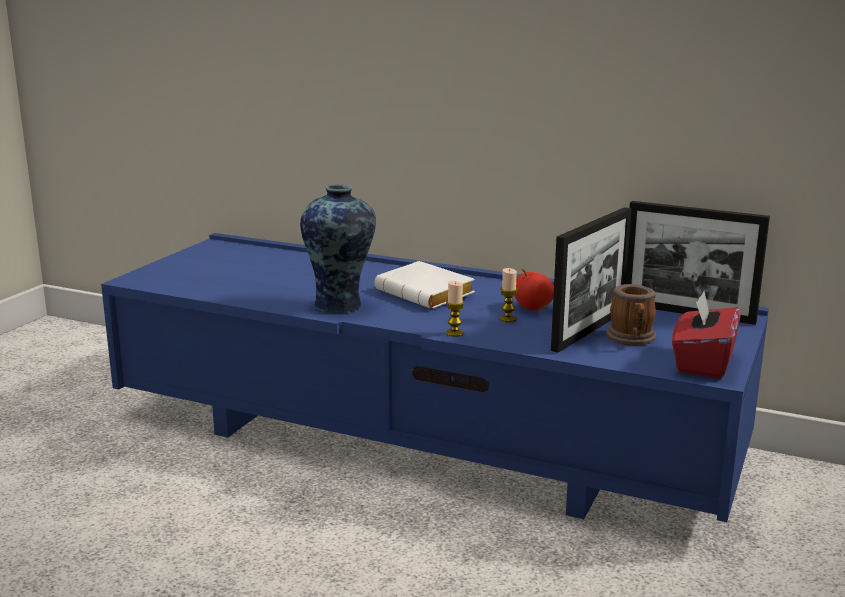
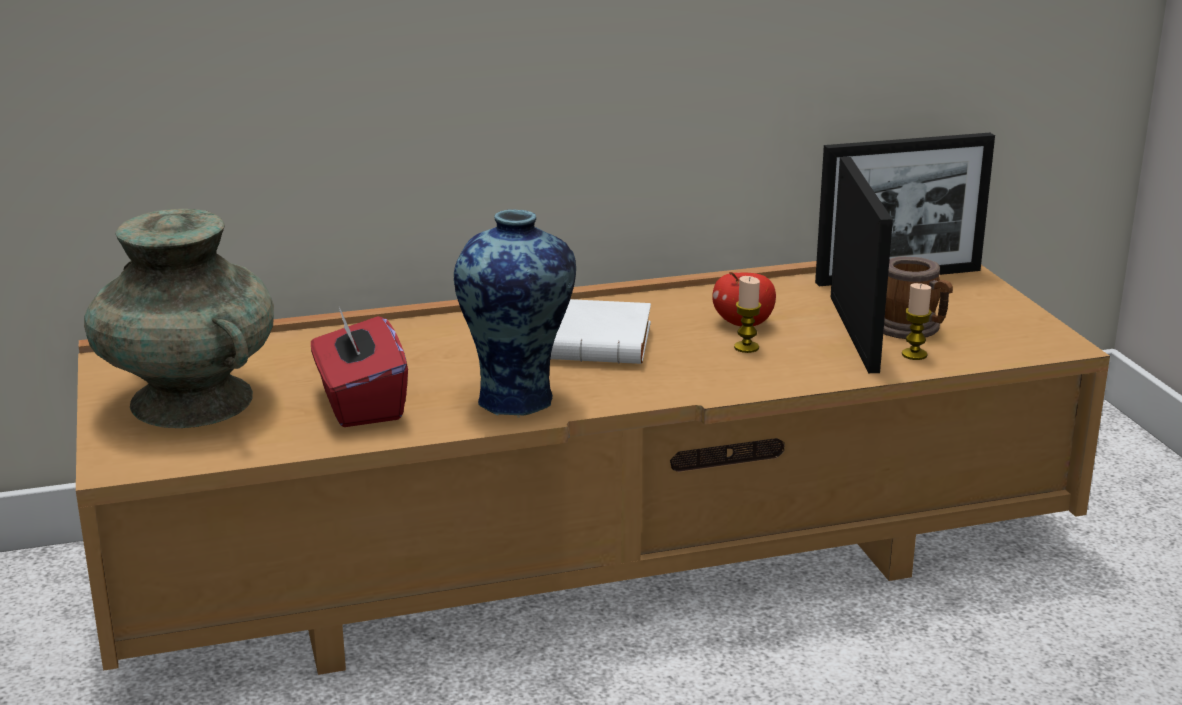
camera: 40 degrees left, 5 degrees up
(208, 266) = (192, 401): none -> turquoise vase
(424, 433) = (592, 550): blue tv stand -> brown tv stand
(454, 333) = (730, 388): candle -> candle (914, 354)
(702, 363) = (1023, 335): red tissue box -> red tissue box (360, 404)

